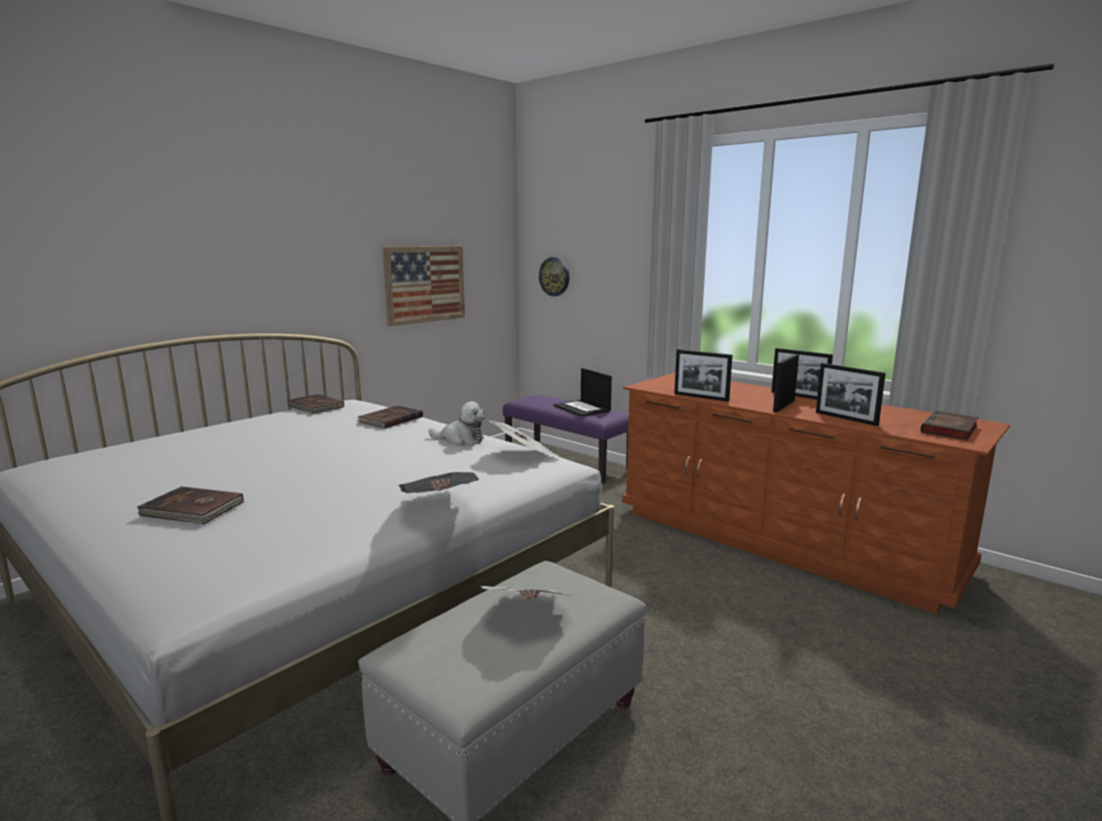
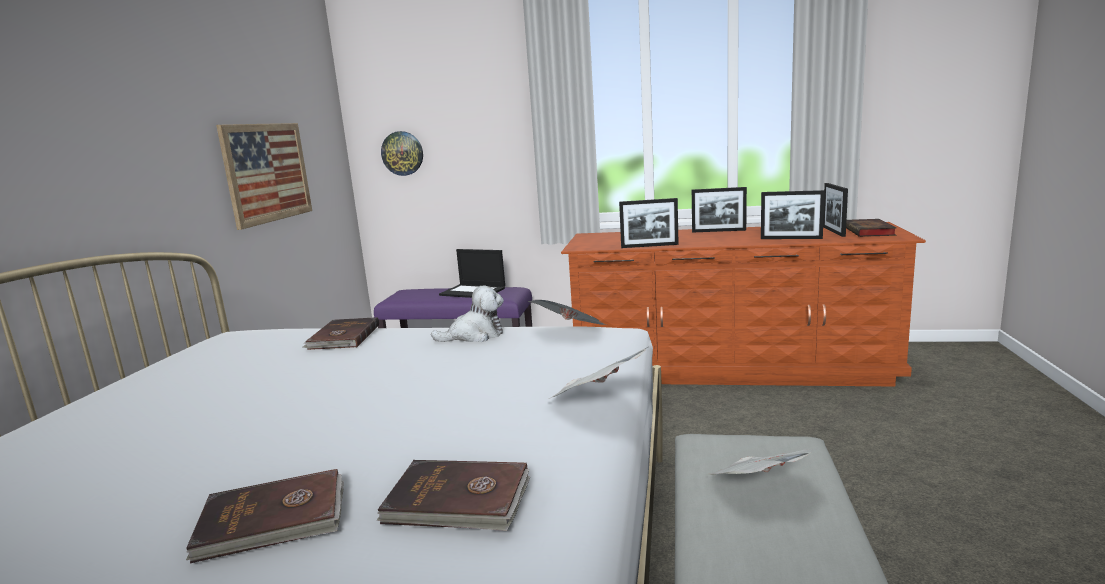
camera: 30 degrees left, 0 degrees up
(315, 406) = (202, 348): brown book -> brown book (458, 501)
(784, 406) = (727, 239): picture frame -> picture frame (833, 231)

